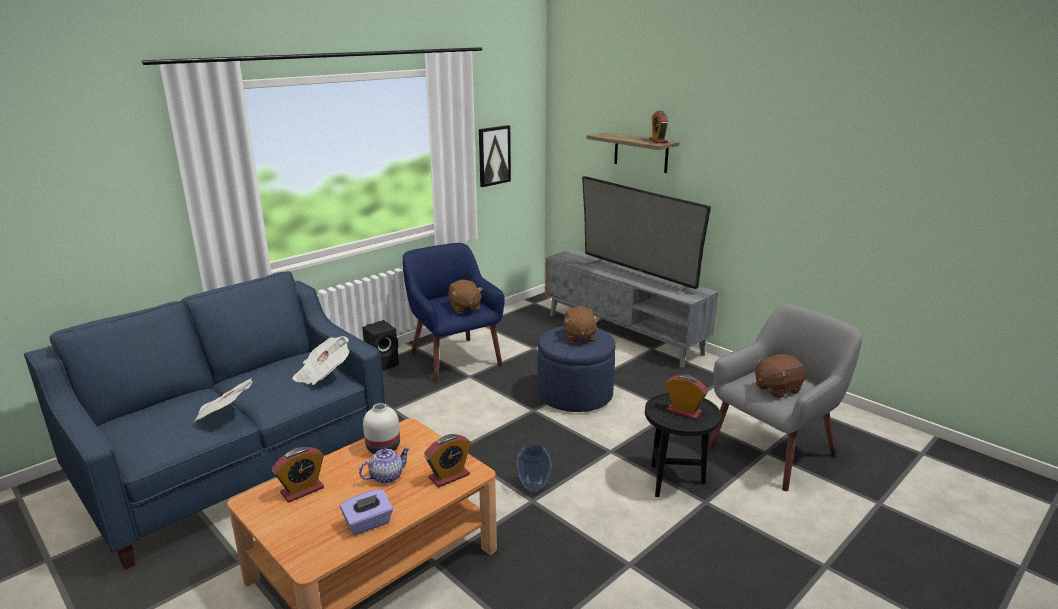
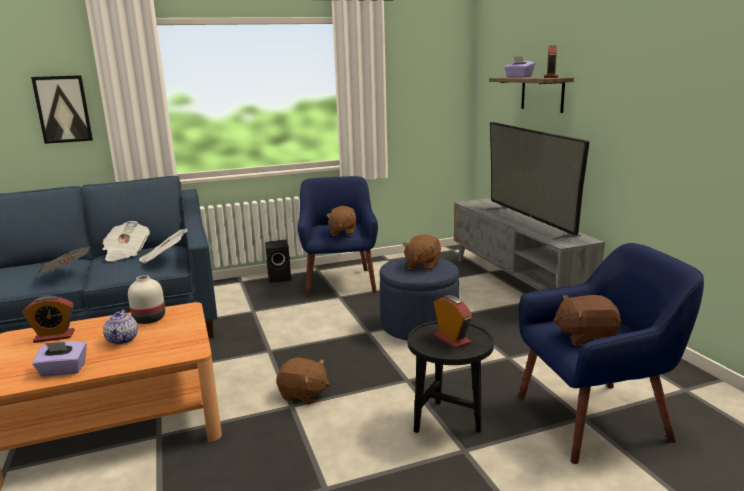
camera: 25 degrees right, 5 degrees down
(263, 374) = (126, 253): none -> newspaper
(386, 476) = (123, 339): teapot -> teapot turned 90 degrees clockwise
(449, 476) = (169, 350): alarm clock -> none
(494, 155) = (412, 103): picture -> picture (63, 109)
(533, 487) = (303, 394): vase -> brown plush toy
(620, 137) = (518, 77): none -> purple tissue box
(774, 451) = (594, 418): grey armchair -> blue armchair

